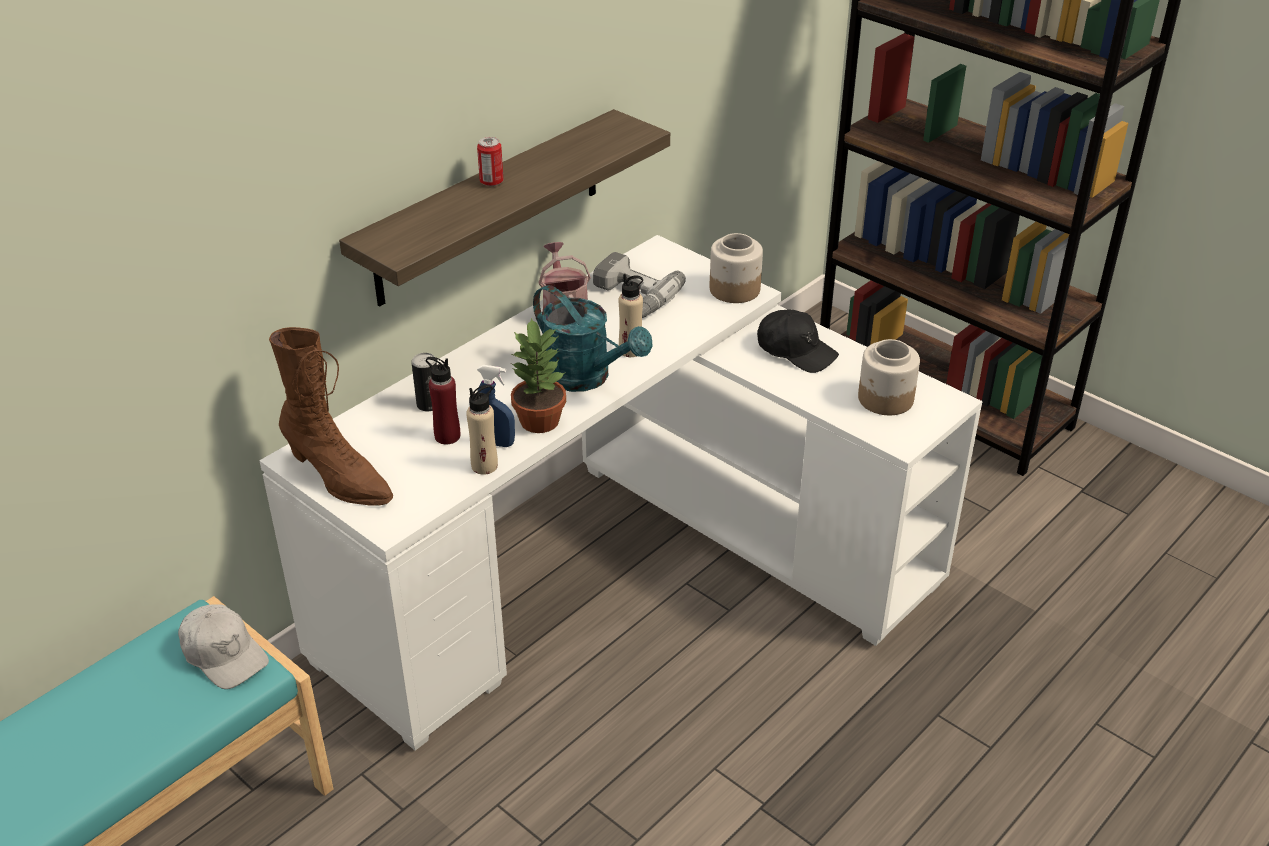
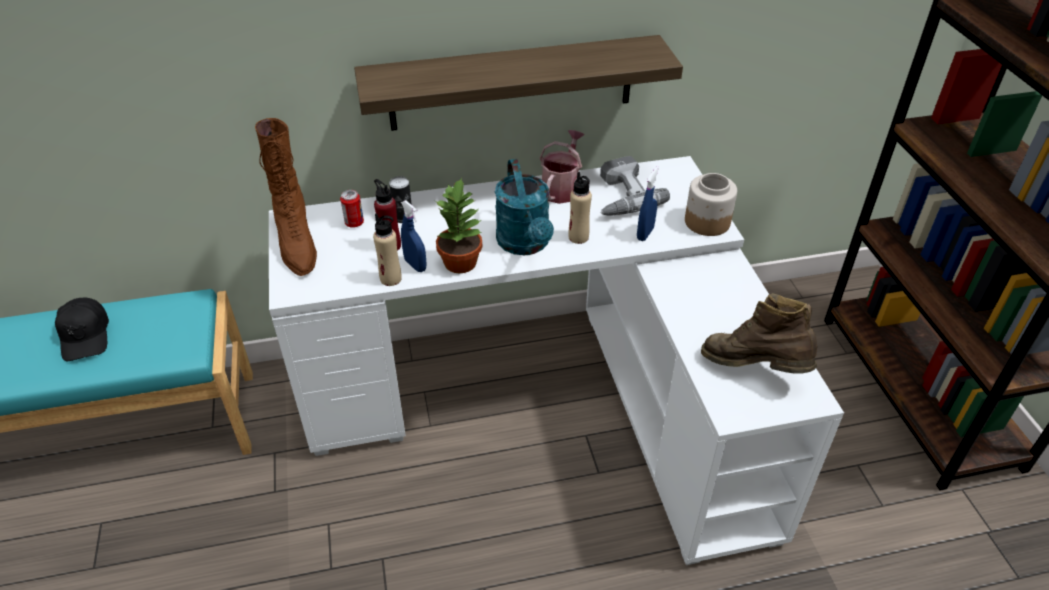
camera: 35 degrees right, 5 degrees up
(224, 654) = (185, 331): white cap -> none
(491, 182) = (502, 60): can -> can (354, 223)
(689, 322) = (645, 233): none -> blue spray bottle
(796, 351) = (717, 293): black cap -> black cap (86, 336)
(885, 399) = (754, 369): jar -> brown boot

